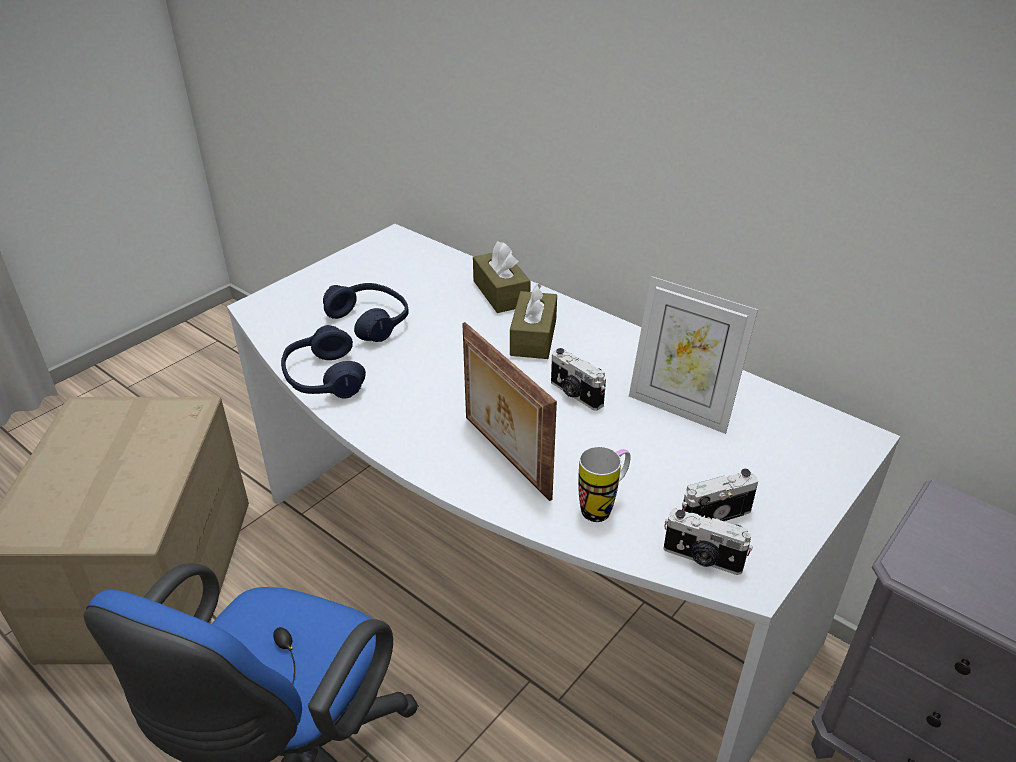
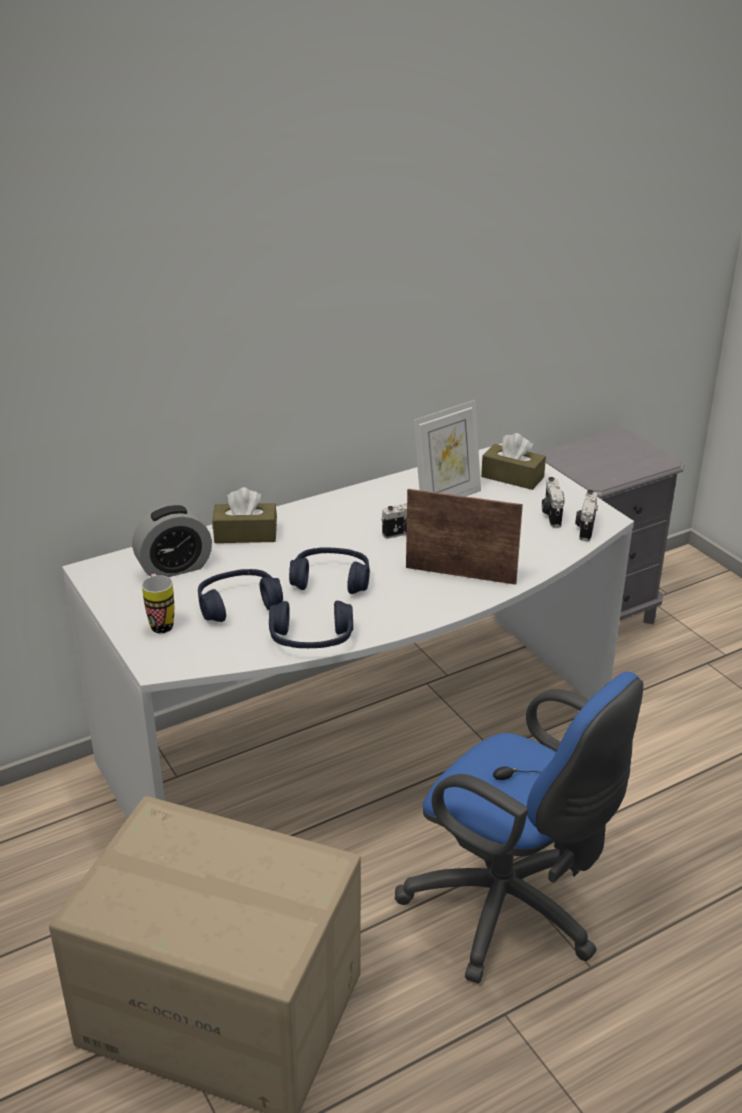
camera: 70 degrees left, 5 degrees down
(418, 273) = (174, 568): none -> alarm clock
(440, 365) = (331, 580): none -> blue headphones
(504, 457) = (461, 574): picture frame -> picture frame turned 150 degrees counterclockwise
(533, 337) = (322, 533): brown tissue box -> brown tissue box (512, 477)
(603, 507) = (528, 549): mug -> mug (160, 623)
(702, 559) = (585, 528): camera -> camera turned 150 degrees clockwise

